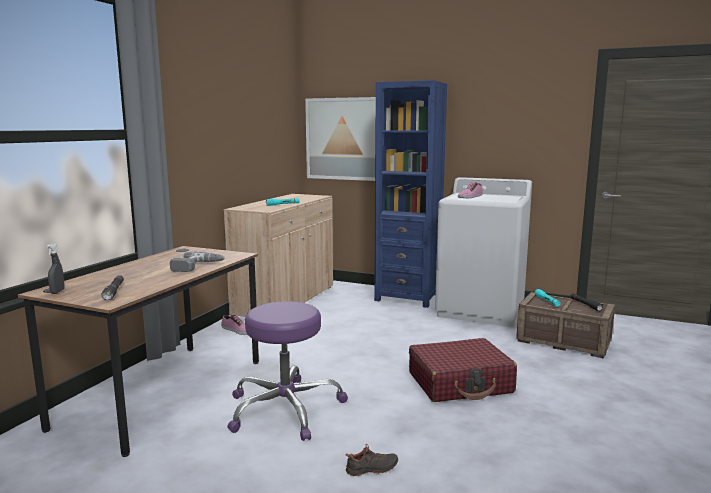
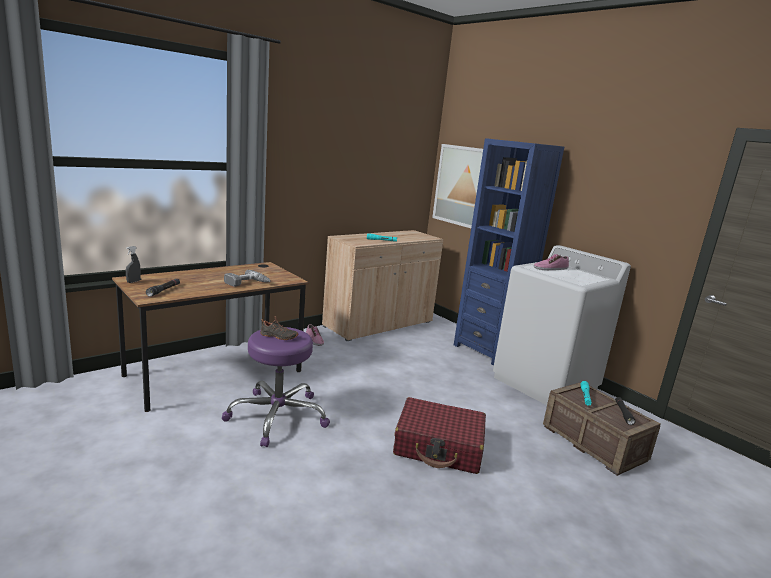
camera: 25 degrees right, 5 degrees up
(372, 469) = (283, 490): black shoe -> black shoe (278, 337)

